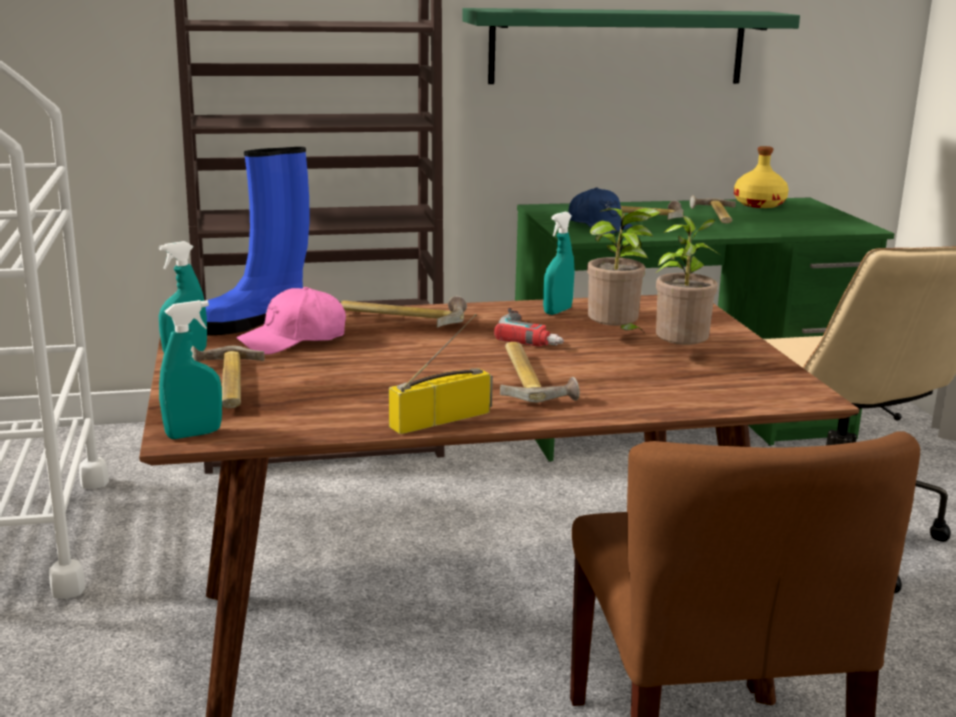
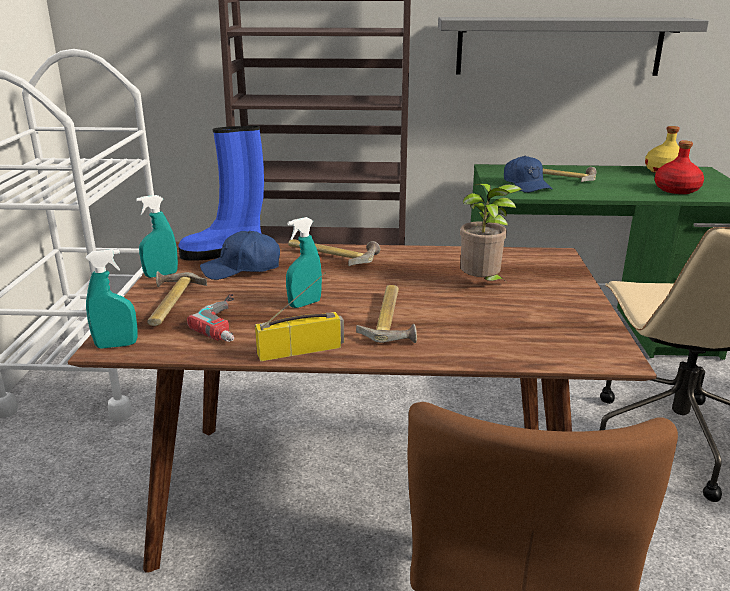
camera: 15 degrees right, 5 degrees up
(293, 340) = (242, 268): pink cap -> blue cap
(533, 333) = (420, 276): power drill -> power drill (230, 323)
(557, 311) = (450, 257): turquoise spray bottle -> turquoise spray bottle (304, 304)
(618, 47) = (558, 46): green shelf -> grey shelf
(680, 355) = (526, 306): potted plant -> none
(715, 216) = (622, 180): hammer -> none
(784, 224) = (677, 190): none -> red bottle

